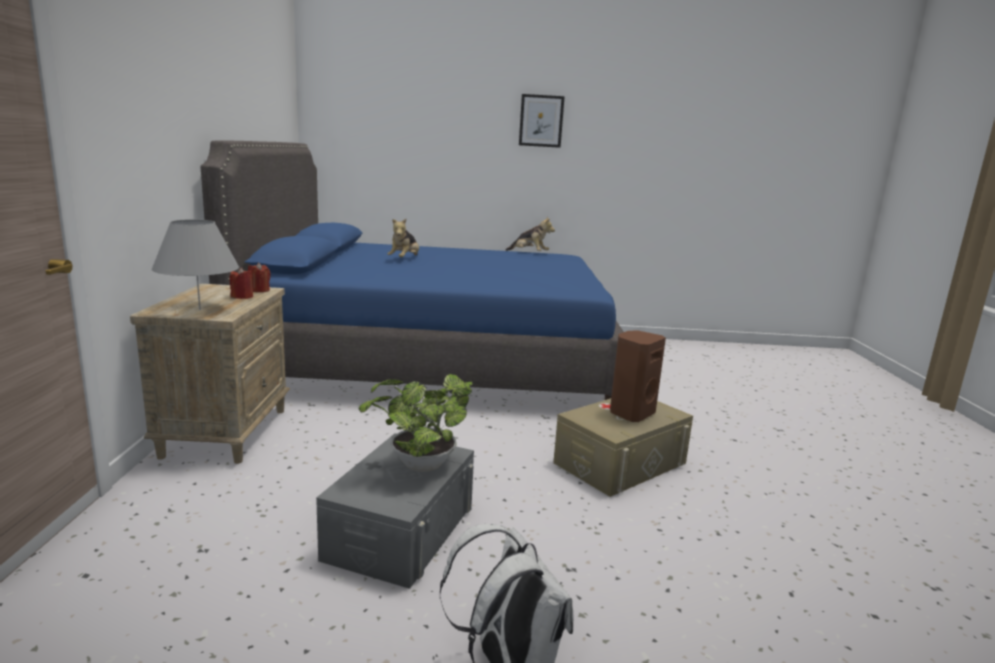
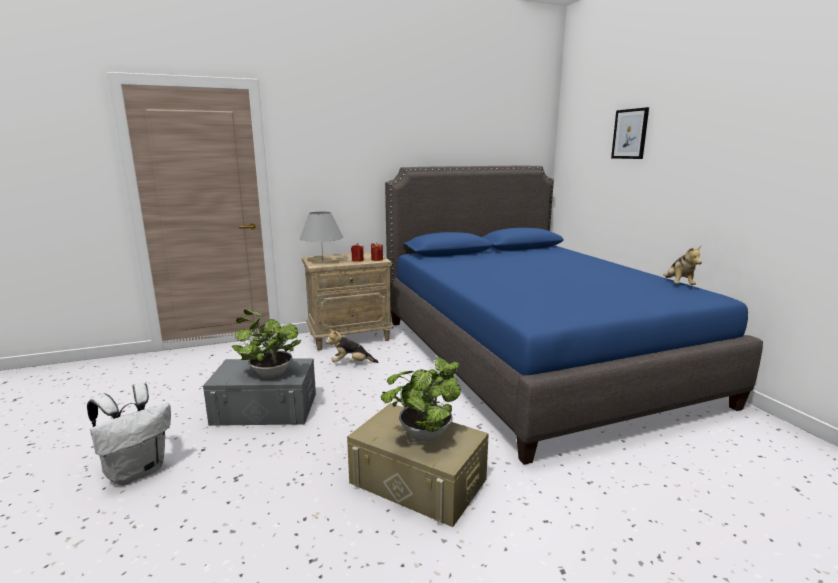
camera: 70 degrees right, 0 degrees up
(404, 259) = (528, 263): plush toy -> plush toy (351, 363)
(541, 121) = (736, 130): picture -> picture (630, 134)
(630, 413) = (423, 436): brown speaker -> potted plant

